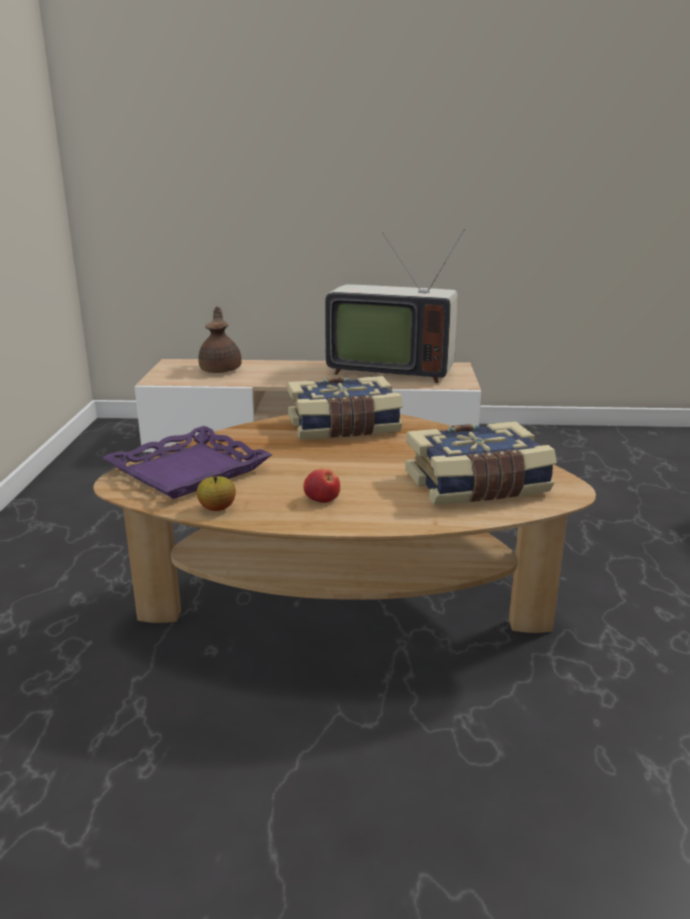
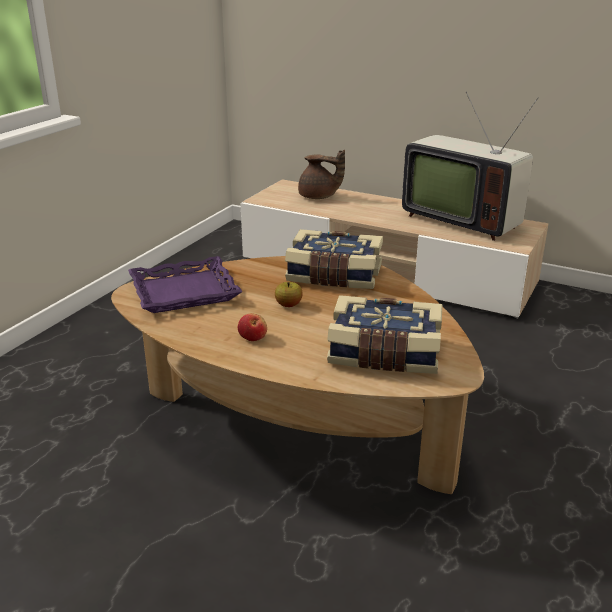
camera: 25 degrees right, 5 degrees up
(217, 508) = (174, 328): apple -> apple (288, 305)
(221, 369) = (318, 197): brown teapot -> brown teapot turned 90 degrees clockwise

